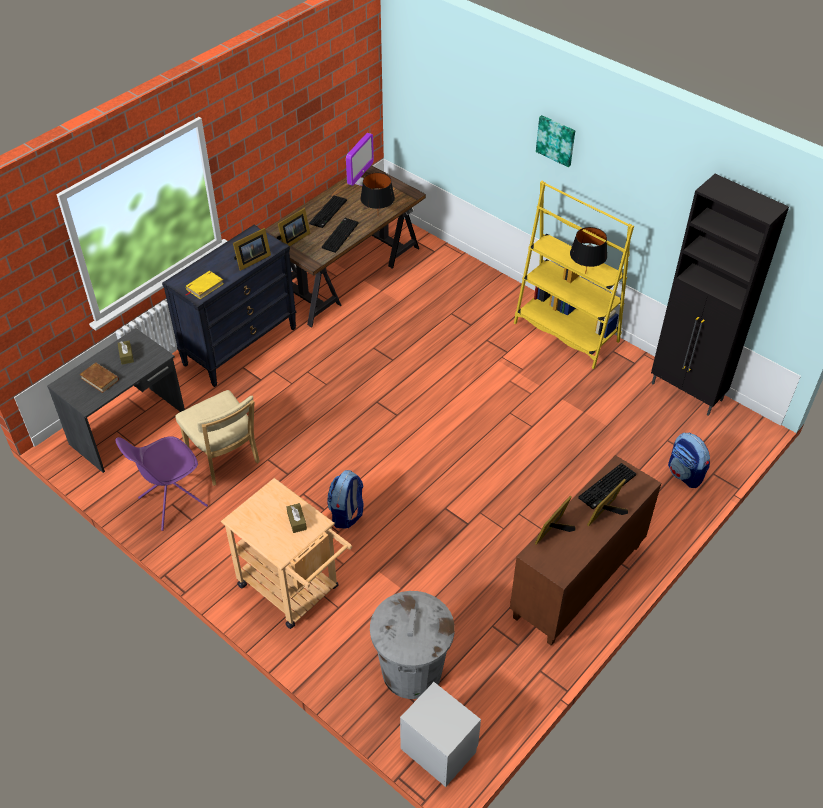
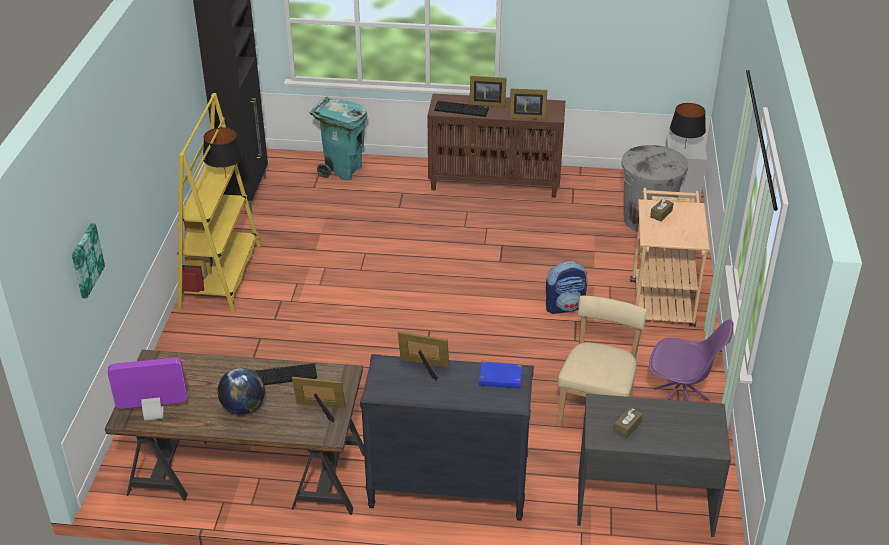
camera: 125 degrees left, 10 degrees down
(100, 379) = (675, 425): brown book -> none
(204, 286) = (500, 378): yellow book -> blue book
(328, 213) = (243, 407): keyboard -> globe
(378, 216) = (218, 365): black table lamp -> black table lamp (684, 149)
(556, 140) = (136, 129): picture -> picture (85, 260)
(685, 474) = (343, 170): backpack -> turquoise trash can

